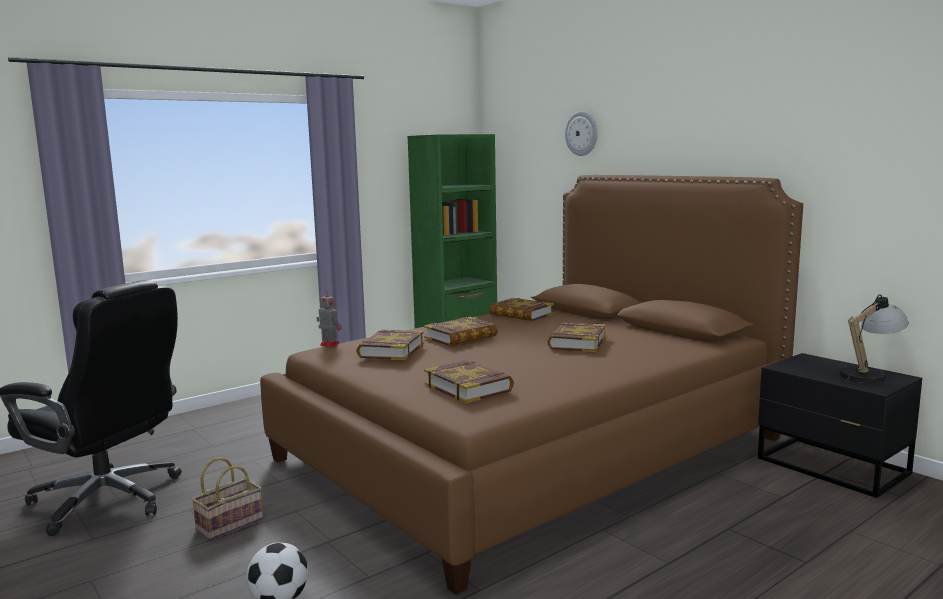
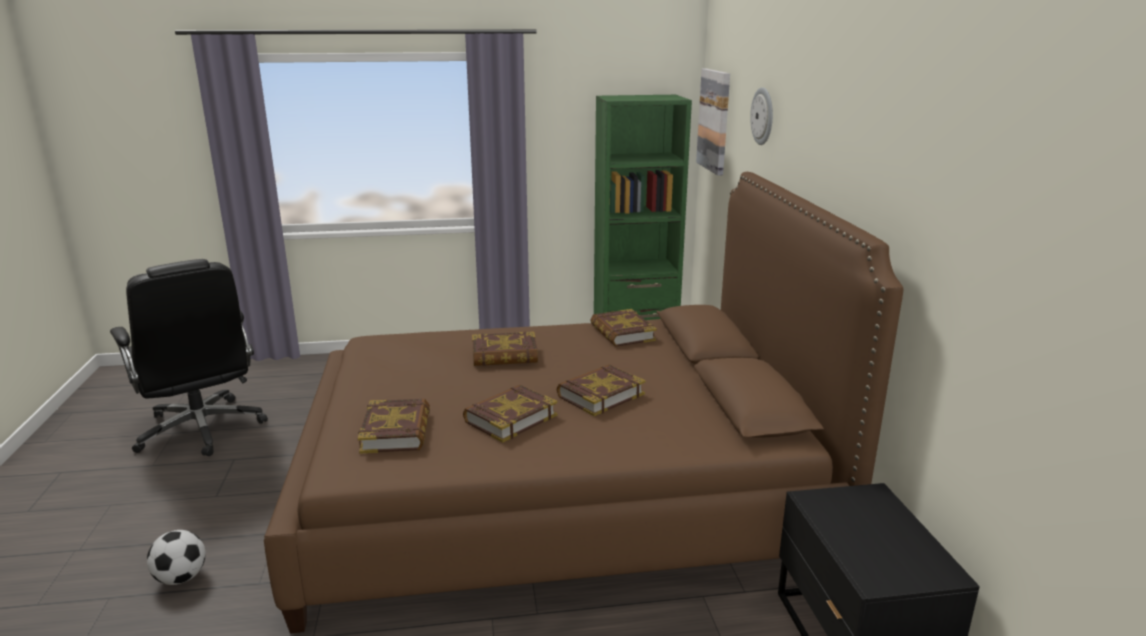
camera: 30 degrees right, 10 degrees up
(230, 523) = (241, 485): basket -> none
(329, 344) = (389, 334): toy robot -> none
(391, 350) = (416, 358): book -> book (510, 418)
(505, 153) = (714, 120): none -> picture
(869, 375) = (907, 554): table lamp -> none

